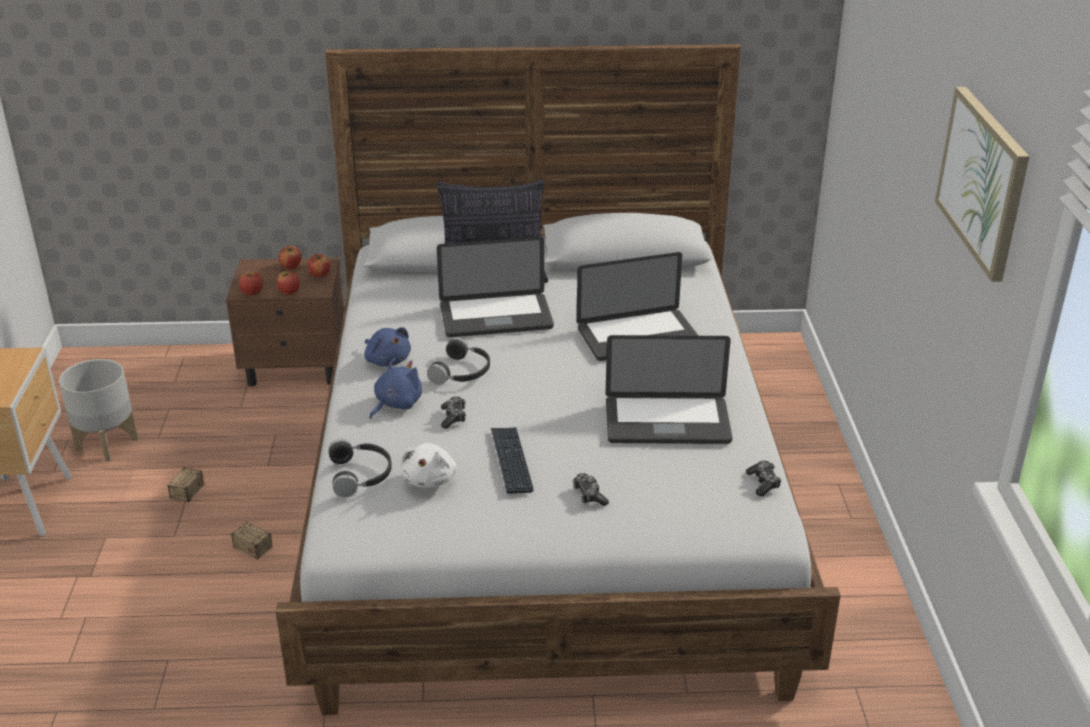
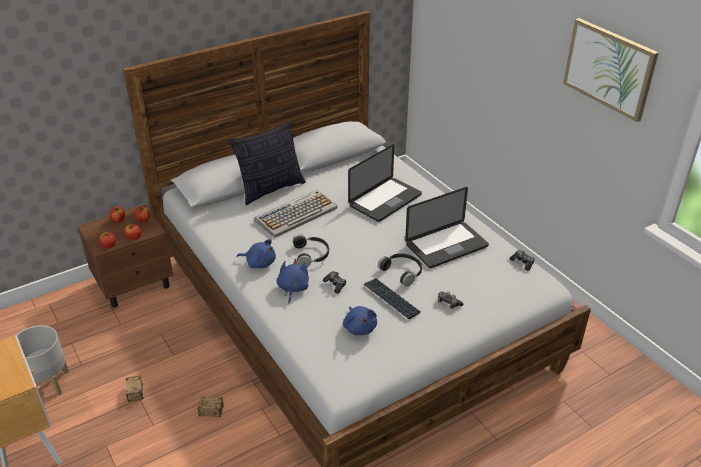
camera: 30 degrees left, 5 degrees up
(361, 475) = (317, 340): black headphones -> black headphones (403, 272)
(430, 479) = (359, 327): white plush toy -> blue plush toy
(496, 317) = (296, 214): laptop -> keyboard

